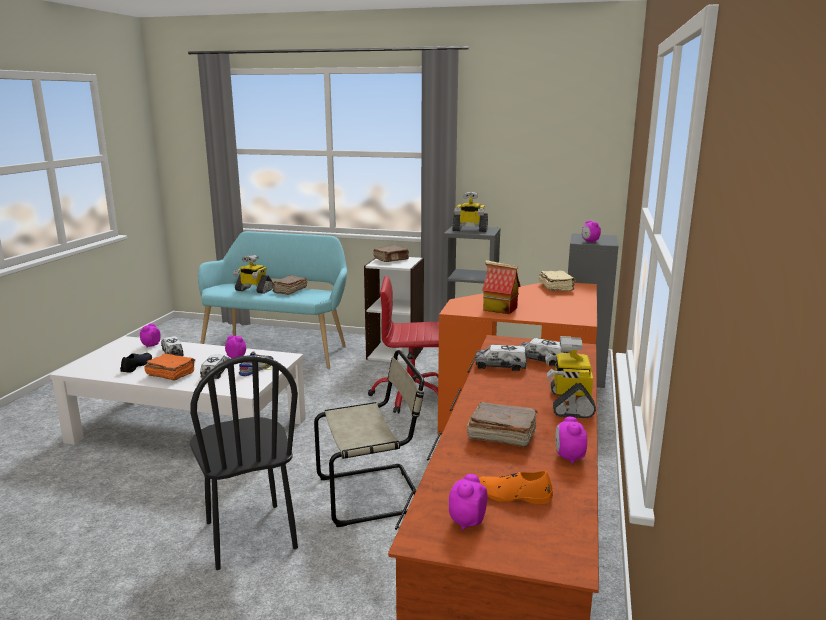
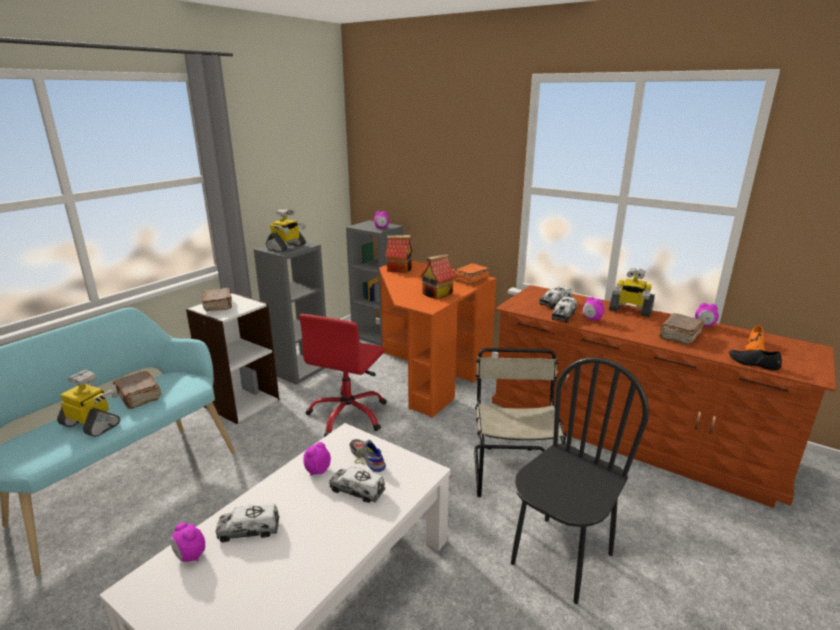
camera: 70 degrees left, 5 degrees up
(136, 366) = (273, 573): black shoe -> black shoe (753, 363)
(170, 374) = (335, 533): orange book -> orange book (470, 280)
(249, 535) = (561, 558): black chair -> black chair turned 45 degrees counterclockwise
(253, 290) = (92, 424): toy robot -> toy robot turned 105 degrees counterclockwise
(466, 521) = (790, 363): alarm clock -> alarm clock (591, 319)
(556, 287) = (400, 269): beige book -> toy house

